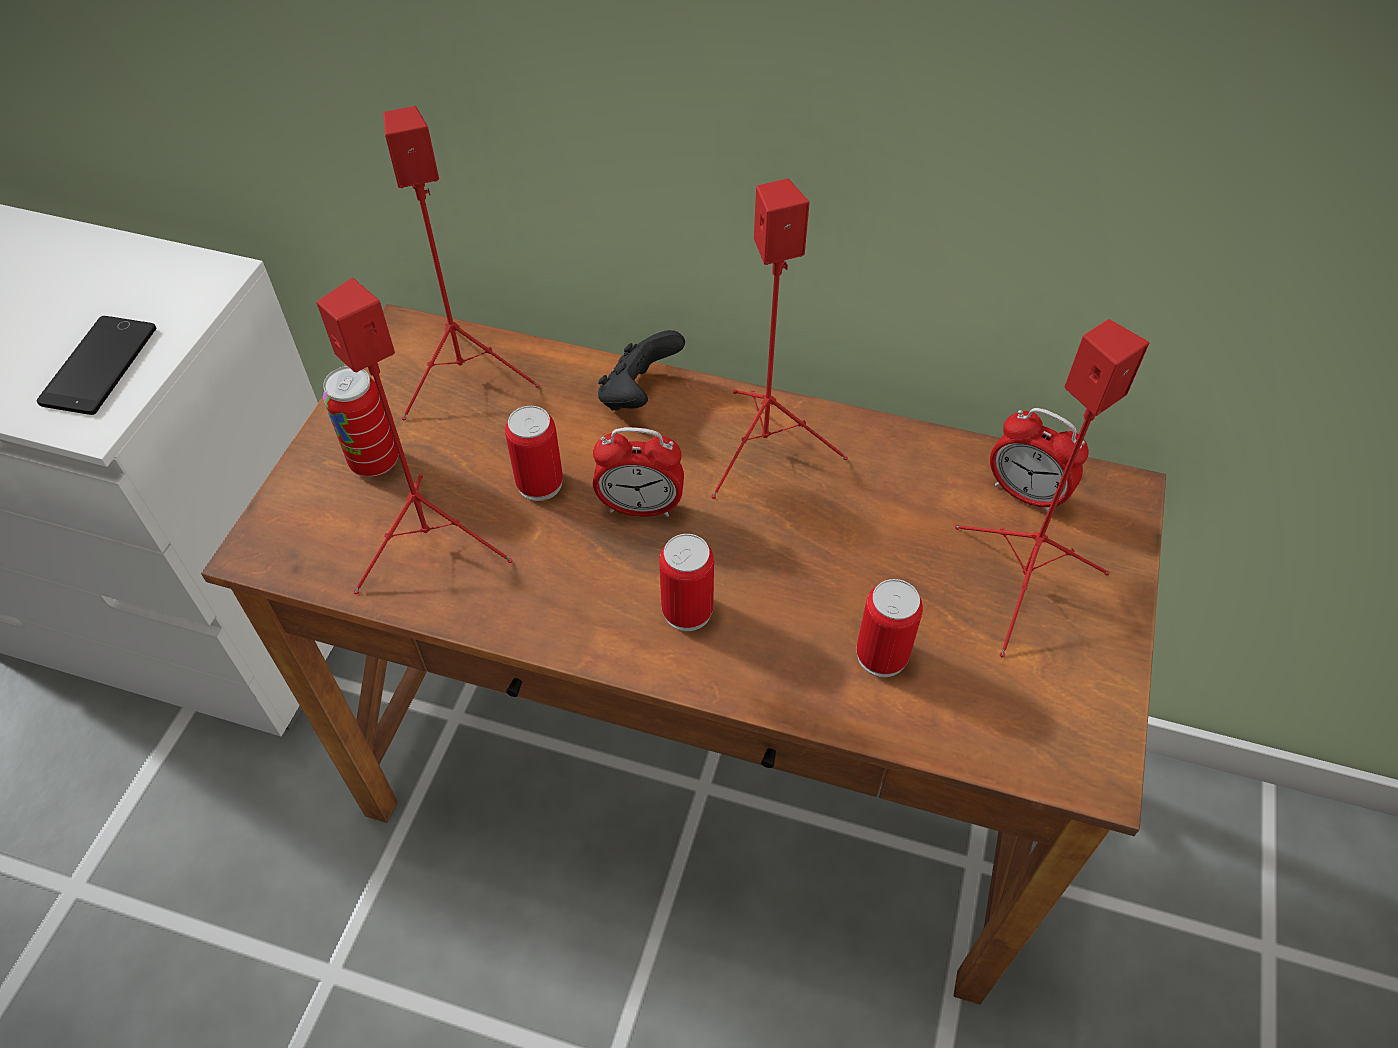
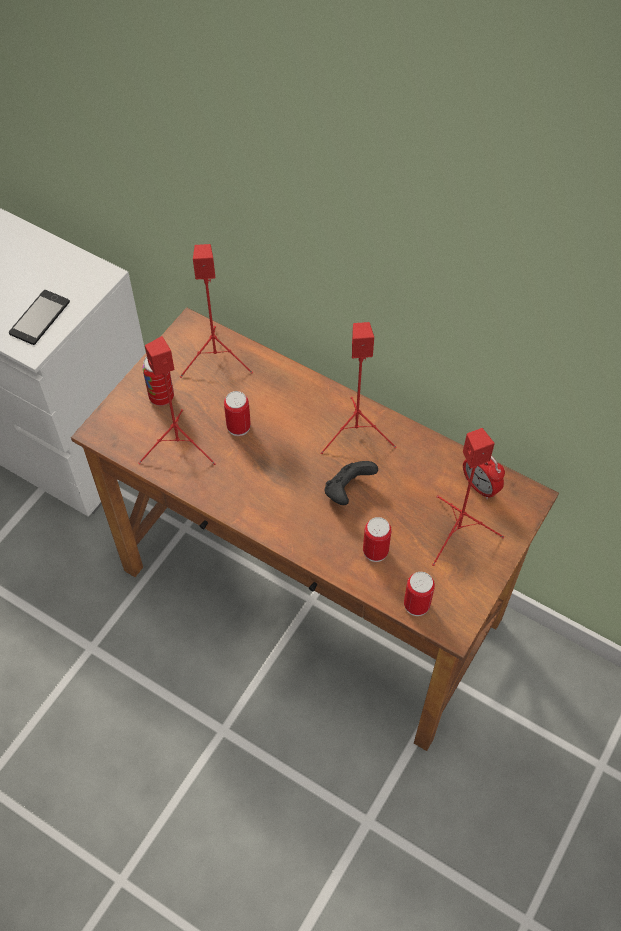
camera: 15 degrees right, 5 degrees up
(638, 395) = (301, 388): black game controller -> black game controller (347, 490)
(640, 507) = (284, 450): alarm clock -> none
(687, 610) = (290, 508): can -> can (416, 604)

